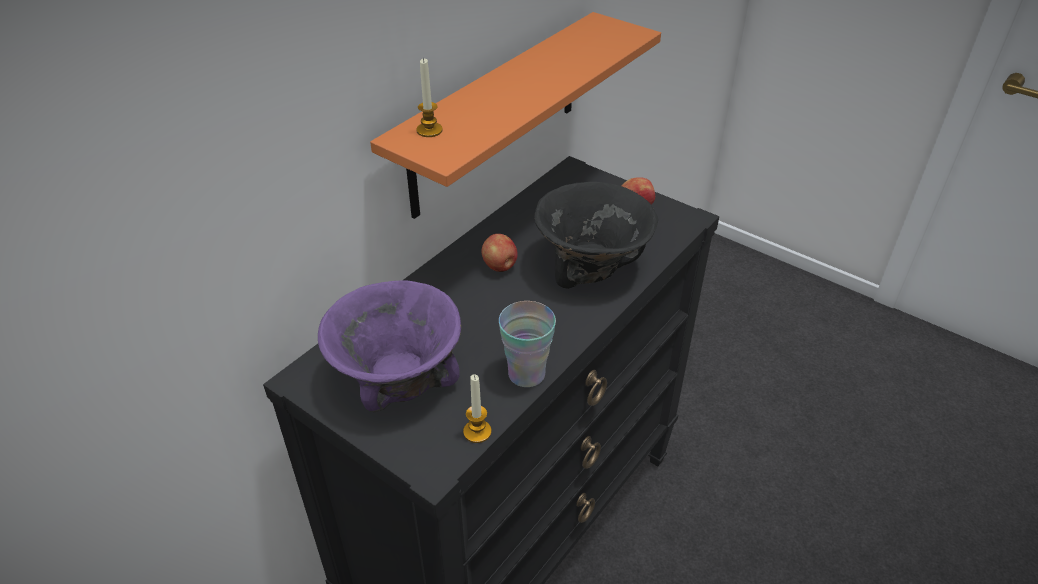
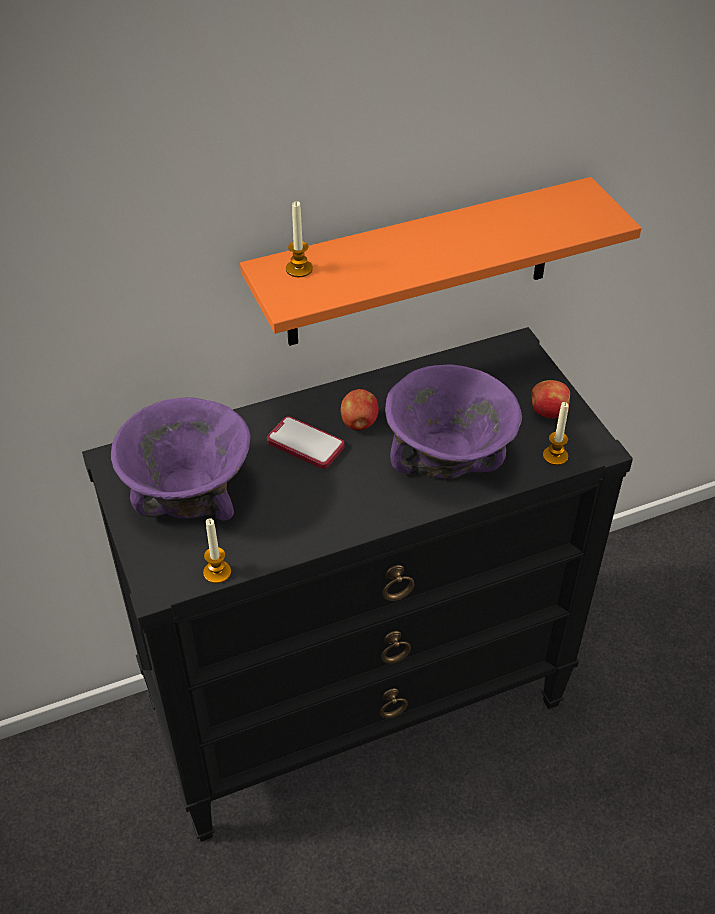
camera: 30 degrees right, 5 degrees up
(469, 298) = (305, 444): none -> phone
(526, 374) = (299, 540): cup -> none
(591, 266) = (447, 459): black bowl -> purple bowl
(666, 234) = (555, 456): none -> candle

